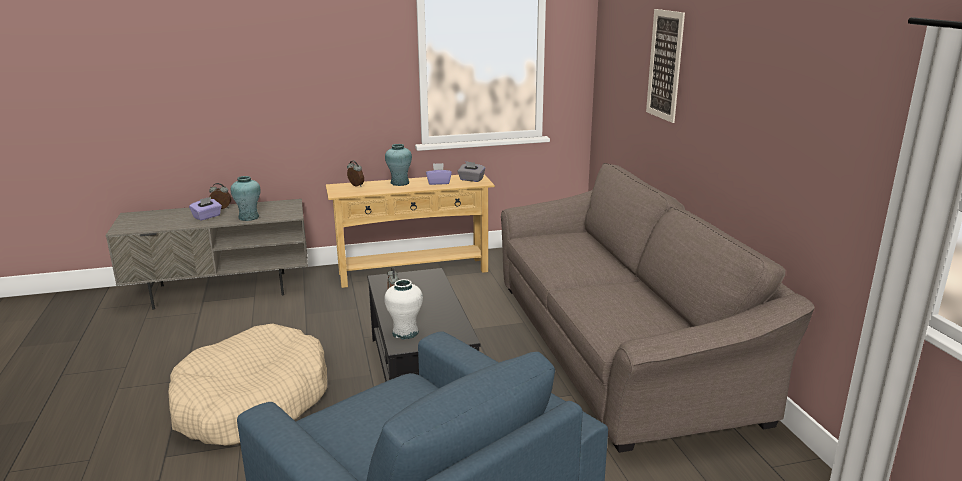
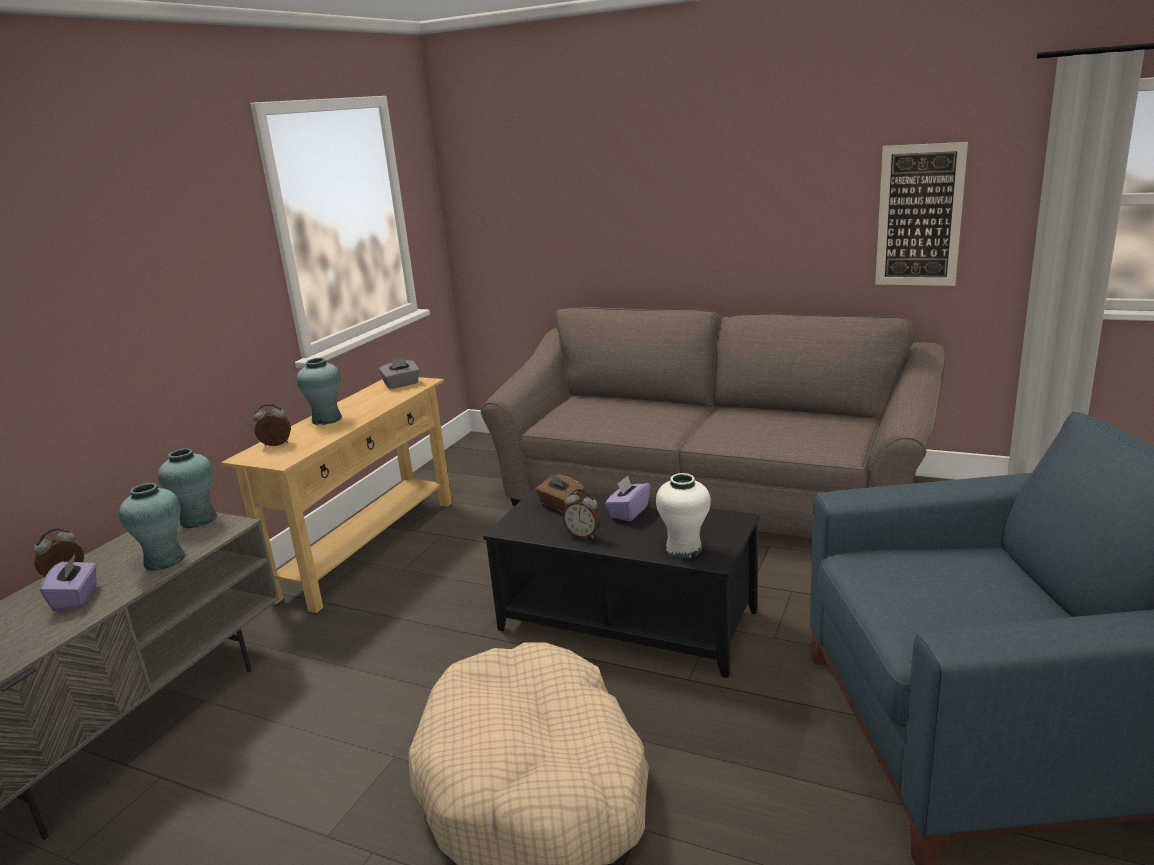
camera: 50 degrees left, 0 degrees up
(291, 208) = (198, 520): none -> turquoise vase
(423, 282) = (560, 505): none -> brown tissue box
(438, 182) = (374, 400): purple tissue box -> purple tissue box (628, 512)
(665, 65) = (617, 173): picture -> picture (919, 216)

